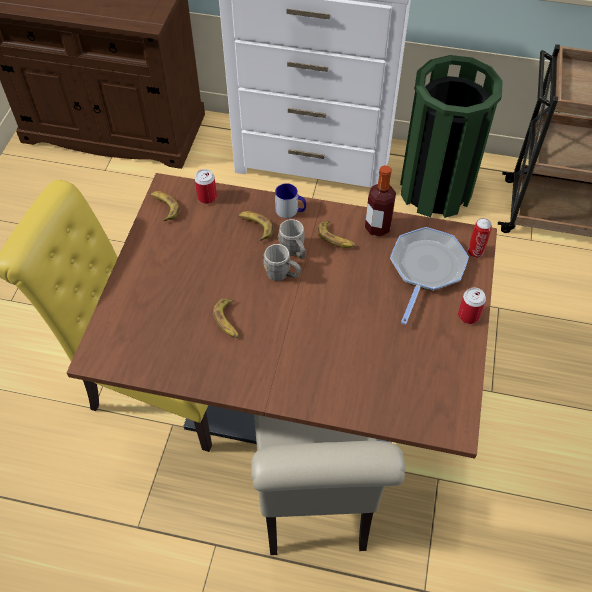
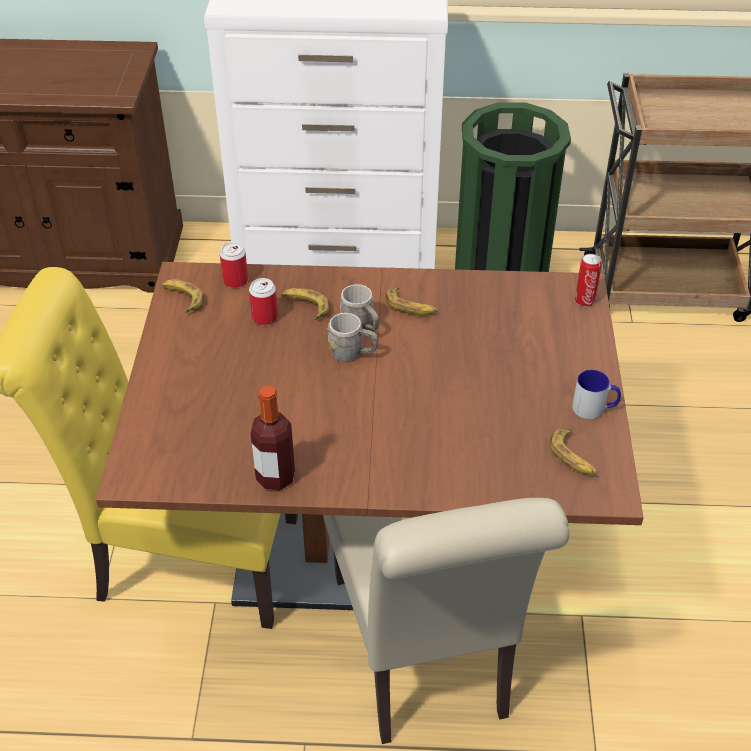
camera: 10 degrees left, 10 degrees down
(228, 321) = (296, 413): banana -> banana (573, 457)
(291, 211) = (346, 283): mug -> mug (594, 408)
(377, 227) = (459, 289): bottle -> bottle (275, 477)
(426, 268) = (529, 326): frying pan -> none
(468, 315) = (594, 369): can -> can (265, 317)

